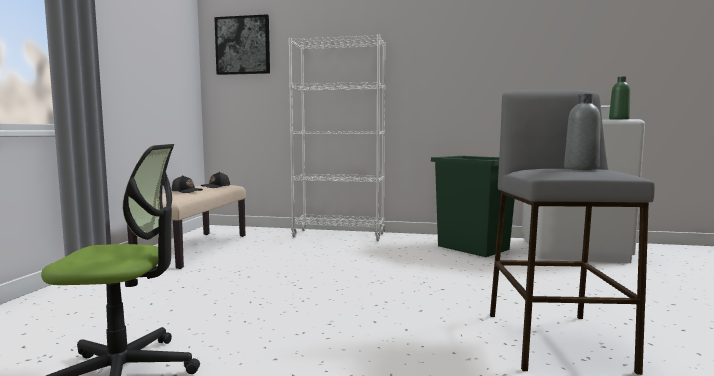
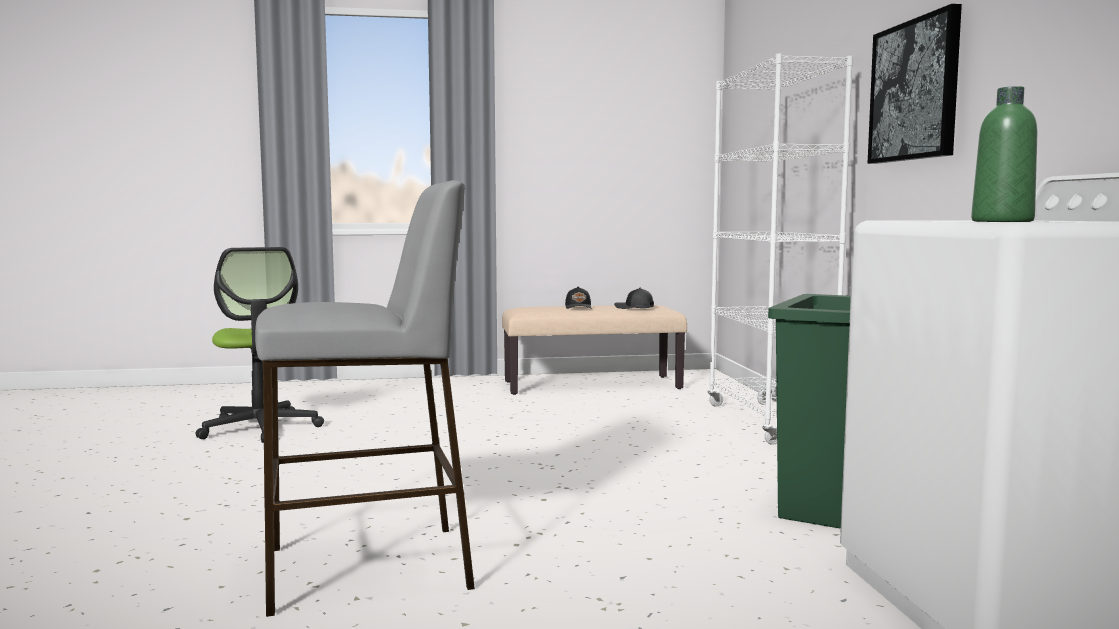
camera: 70 degrees right, 0 degrees up
(243, 45) = (746, 93): picture -> picture (915, 91)
(581, 168) = (314, 305): grey bottle -> none

